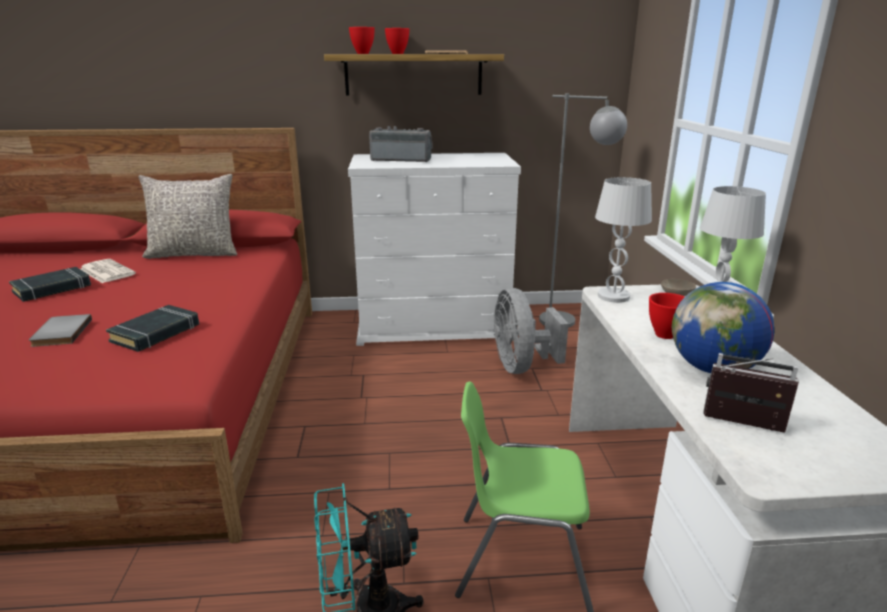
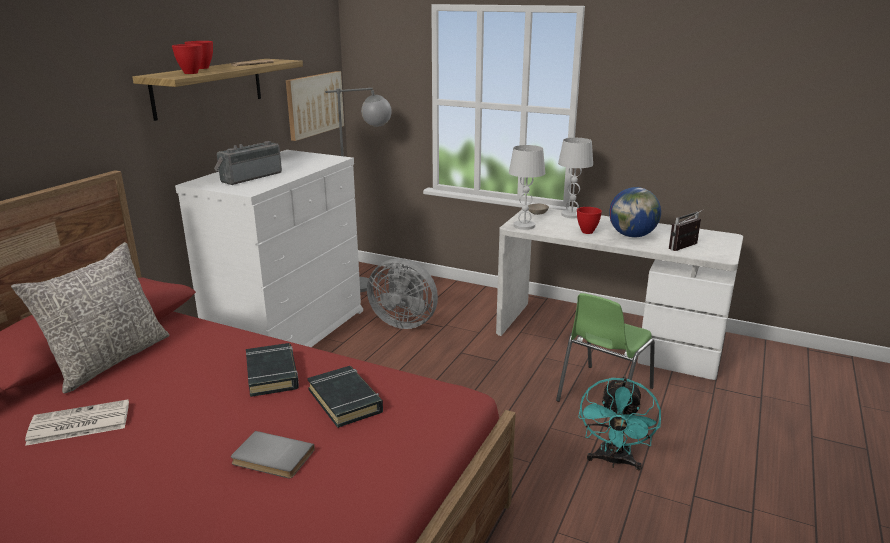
camera: 60 degrees left, 0 degrees up
(52, 289) = (99, 463): black book -> black book (272, 374)
(567, 113) = (314, 104): none -> picture

